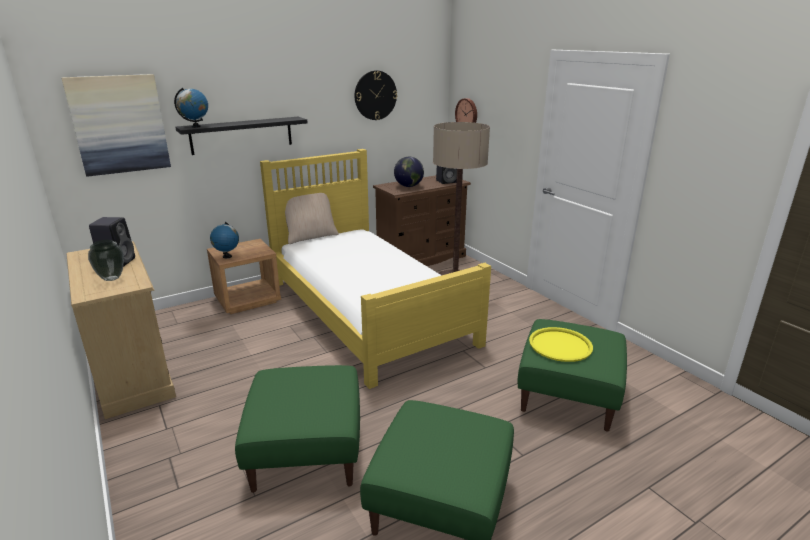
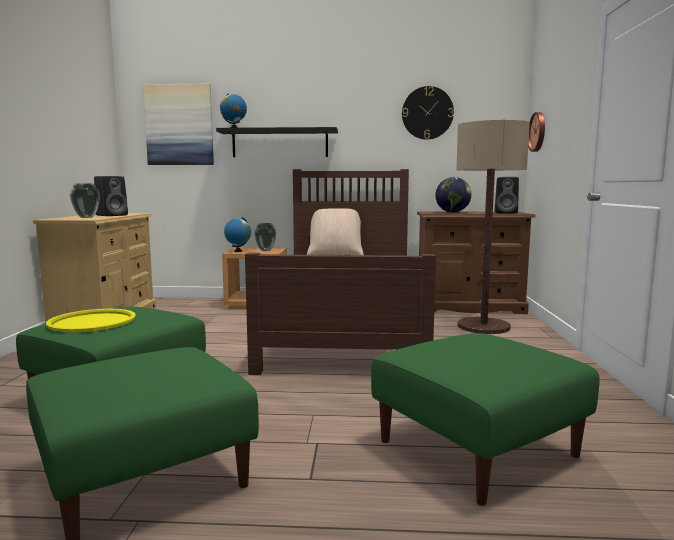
camera: 35 degrees right, 15 degrees down
(251, 248) = (266, 250): none -> vase
(367, 311) = (346, 328): yellow bed -> brown bed
(560, 345) = (456, 350): yellow tray -> yellow tray (92, 321)

